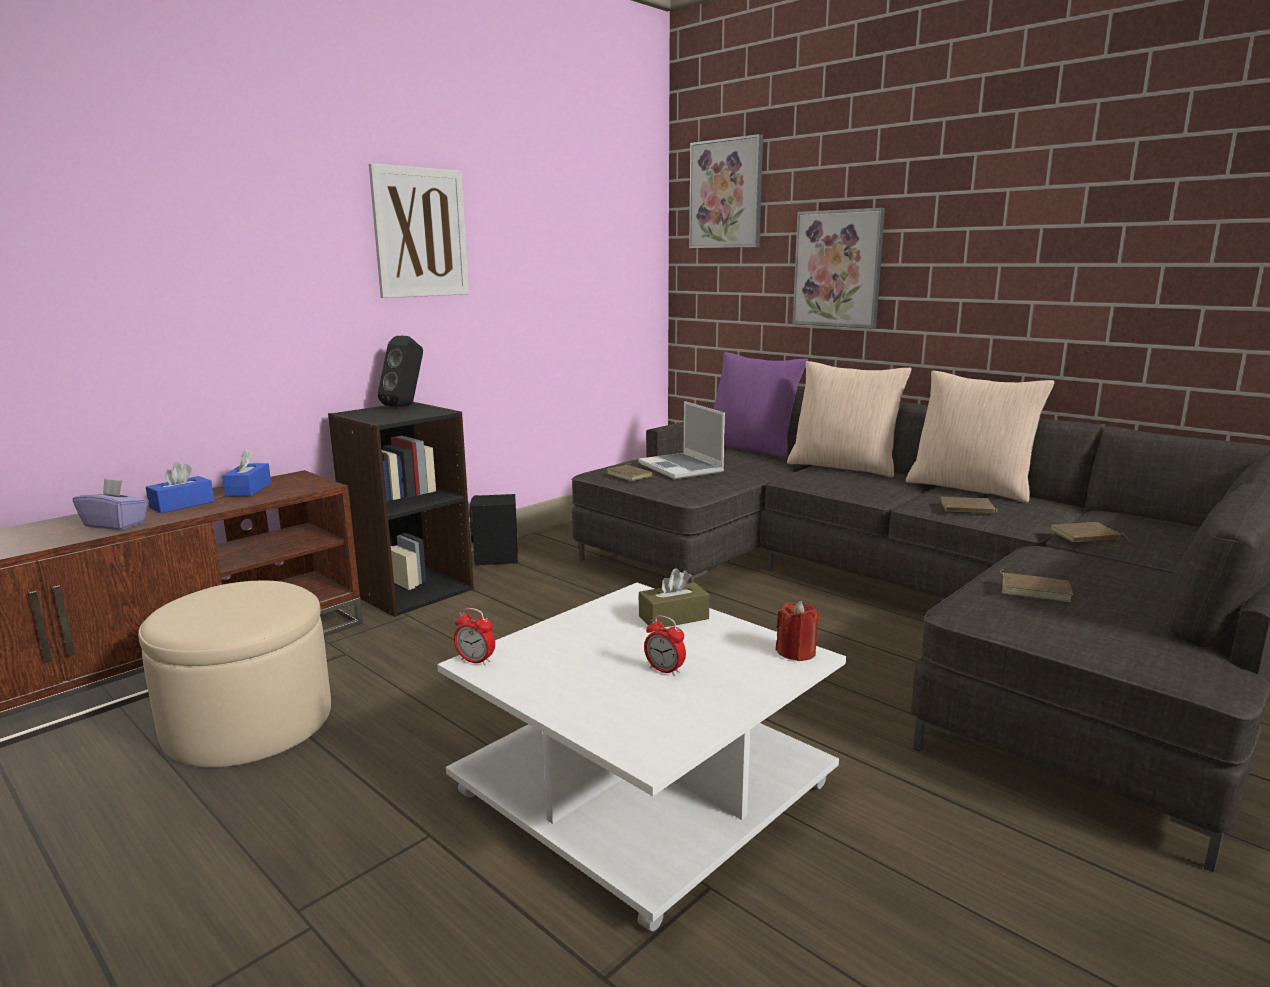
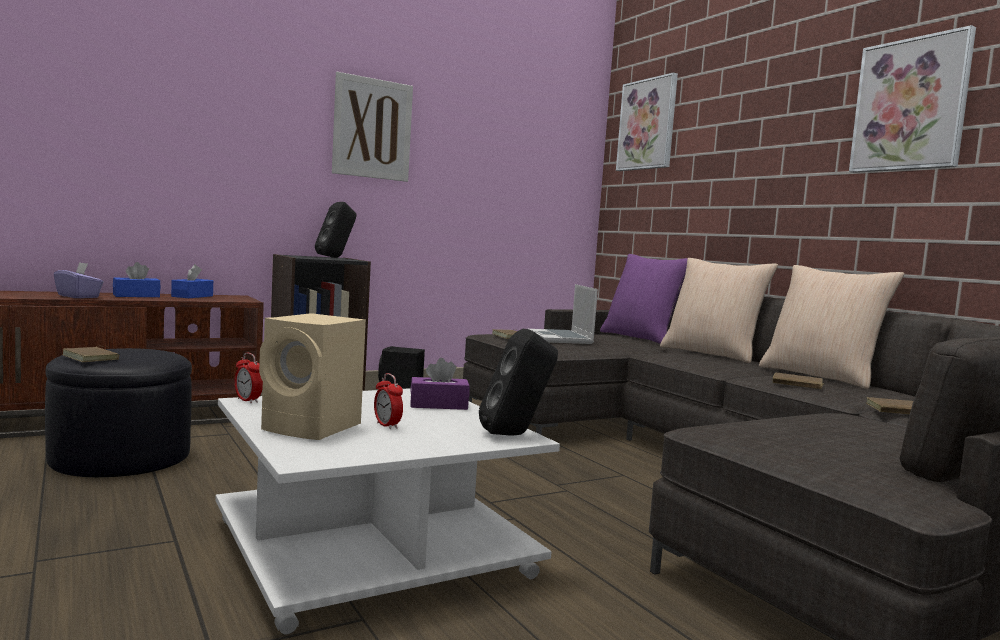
camera: 15 degrees right, 10 degrees down
(249, 722) = (121, 457): beige ottoman -> black ottoman
(600, 694) = (314, 428): none -> beige speaker
(673, 618) = (438, 405): brown tissue box -> purple tissue box
(796, 652) = (516, 434): red candle -> black speaker
(838, 268) = (729, 182): picture -> picture (910, 105)
(1035, 590) = (792, 427): brown book -> brown book (93, 358)

